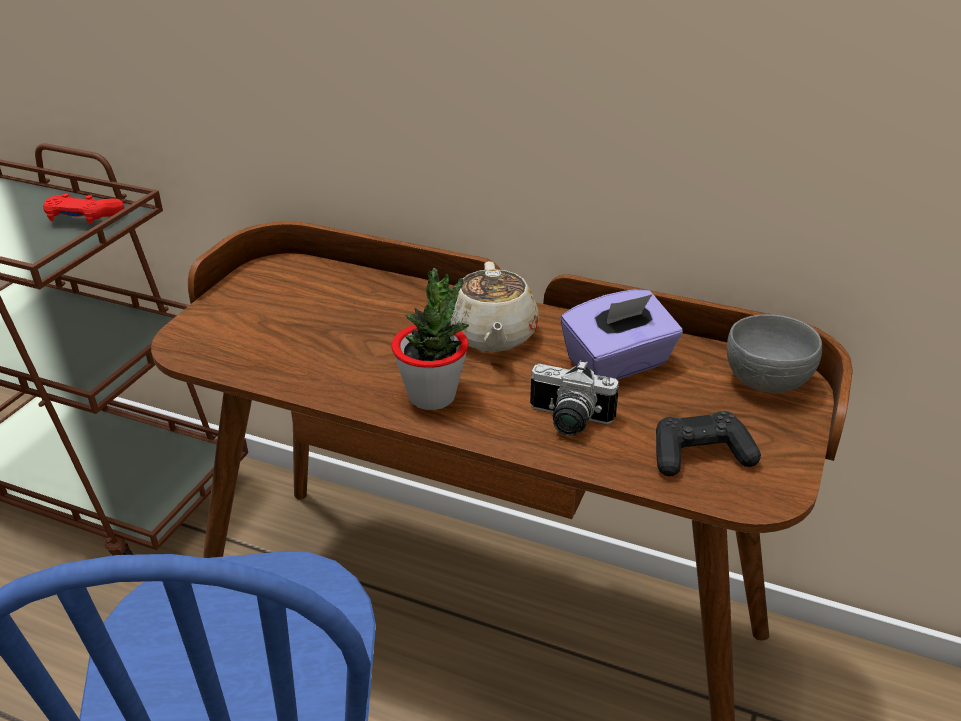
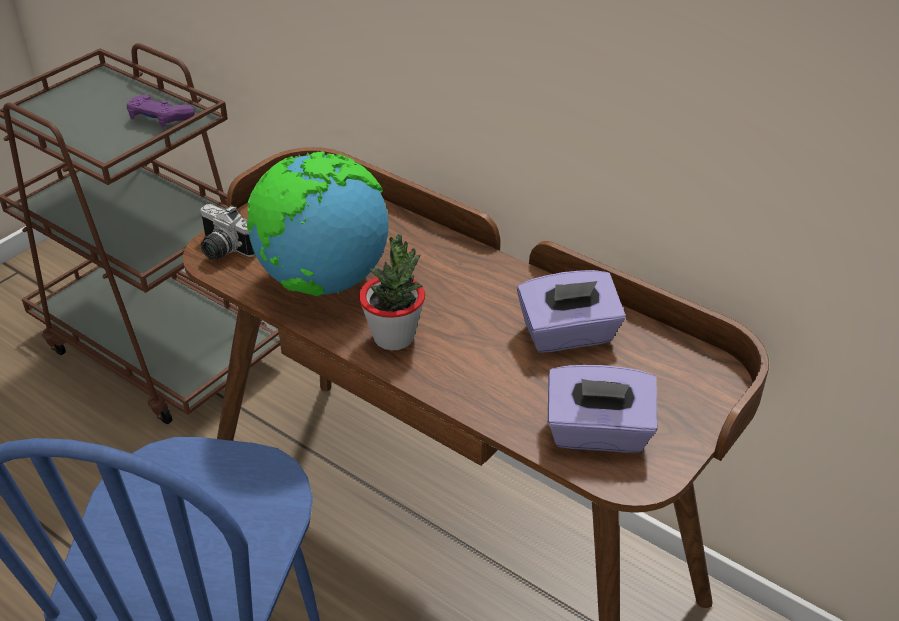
camera: 15 degrees right, 5 degrees up
(83, 218) = (159, 119): red game controller -> purple game controller
(327, 354) = (322, 282): none -> globe
(492, 336) = (469, 289): beige teapot -> none
(567, 421) = (498, 381): camera -> camera (222, 250)
(700, 455) = (598, 433): black game controller -> purple tissue box
(767, 383) = (695, 377): grey bowl -> none

